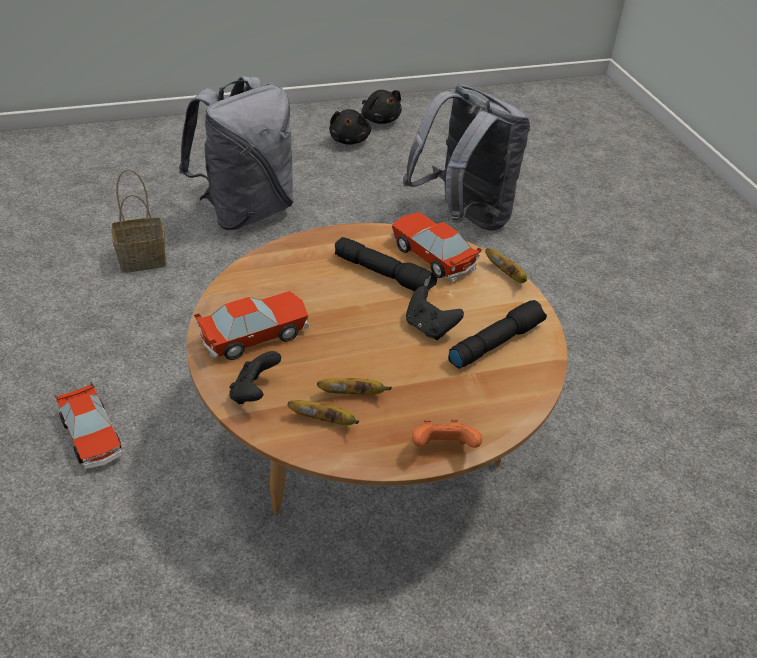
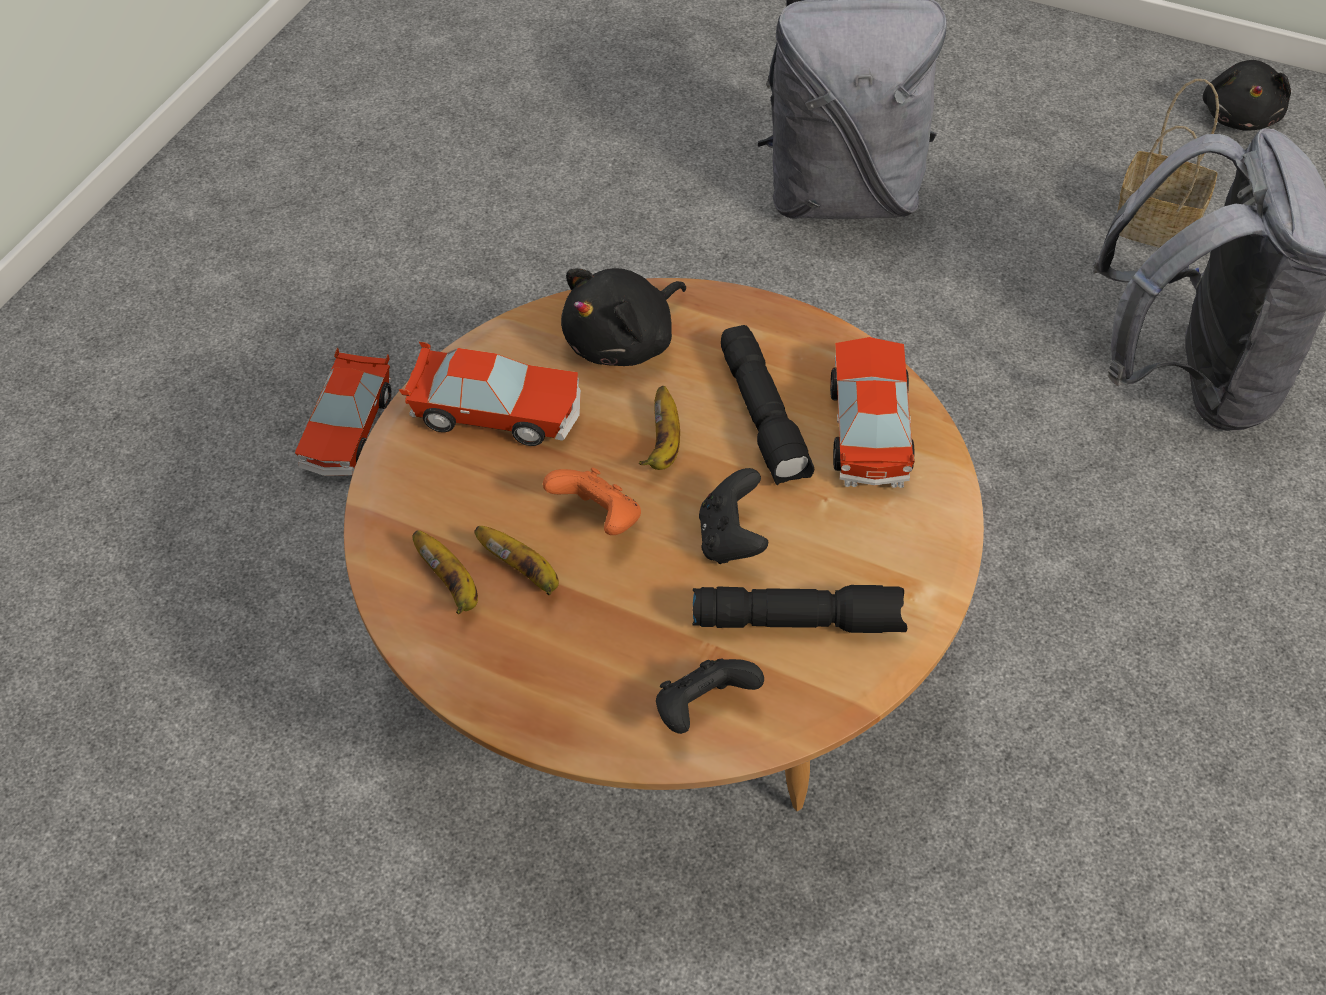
camera: 45 degrees right, 10 degrees up
(144, 258) = (632, 202): basket -> basket (1159, 225)
(254, 393) = (413, 492): black game controller -> black game controller (703, 709)
(350, 140) = (1142, 135): black plush toy -> black plush toy (624, 342)
(443, 449) = (547, 722): orange game controller -> orange game controller (598, 519)
(507, 275) = (949, 525): banana -> banana (664, 445)

